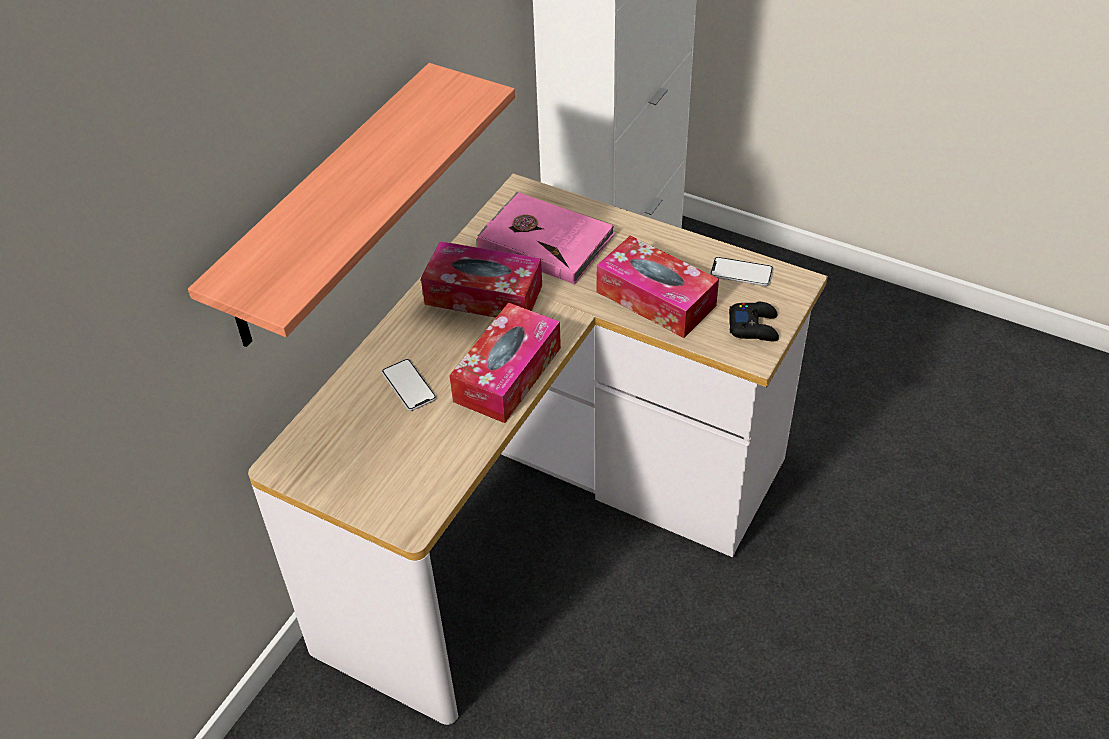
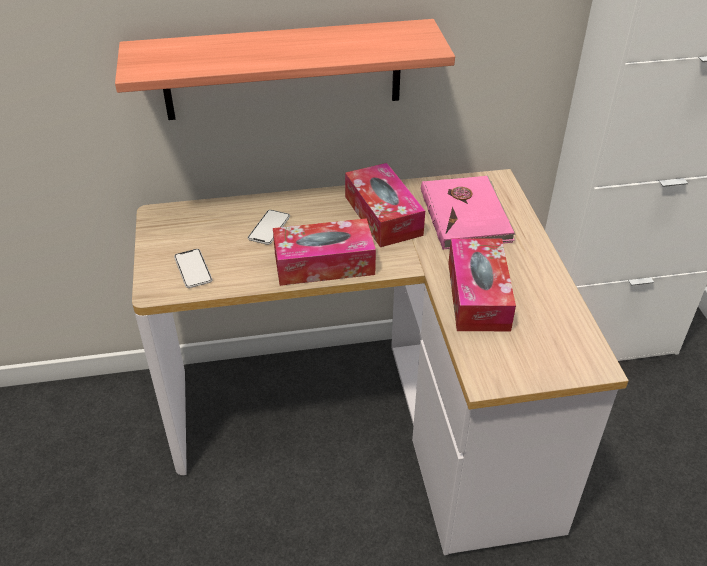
camera: 50 degrees right, 5 degrees down
(741, 273) = (563, 327): phone -> phone (193, 269)
(754, 326) = (515, 364): black game controller -> none

